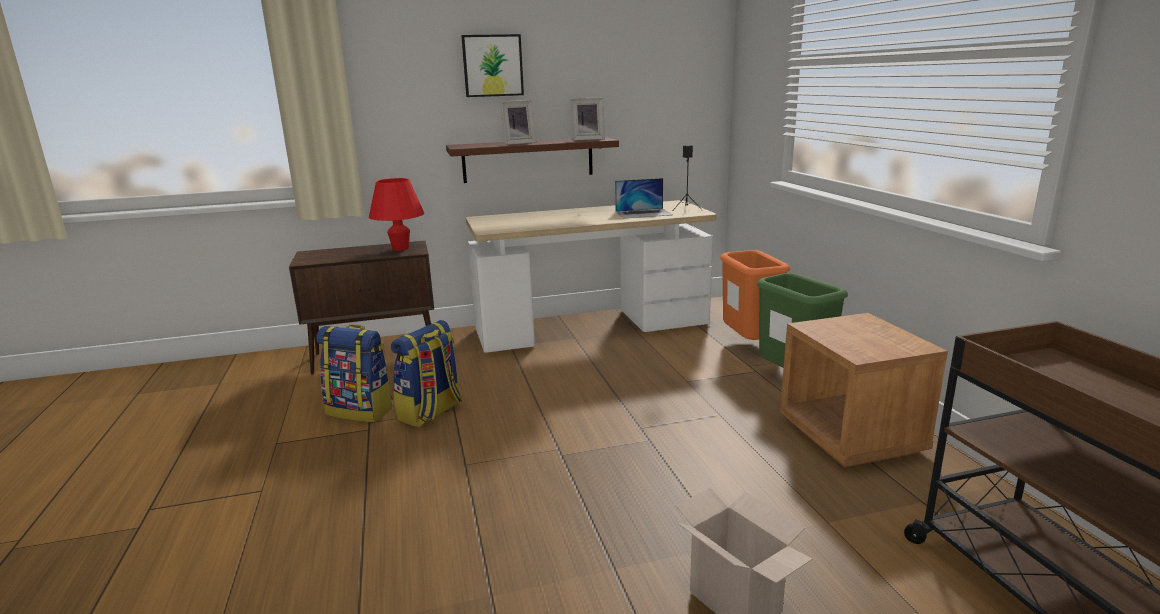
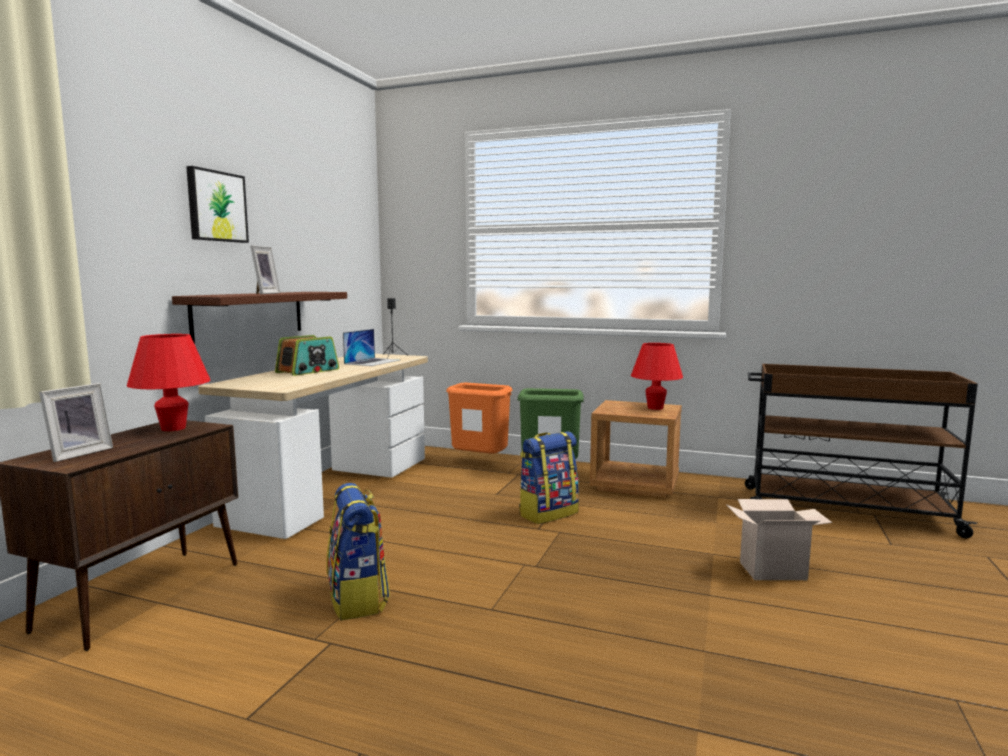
camera: 55 degrees left, 10 degrees down
(361, 411) = (275, 637): backpack -> backpack (548, 513)
(565, 215) = (308, 371): none -> radio
(587, 139) = (312, 292): picture frame -> picture frame (78, 453)
(889, 342) = (655, 408): none -> red table lamp

